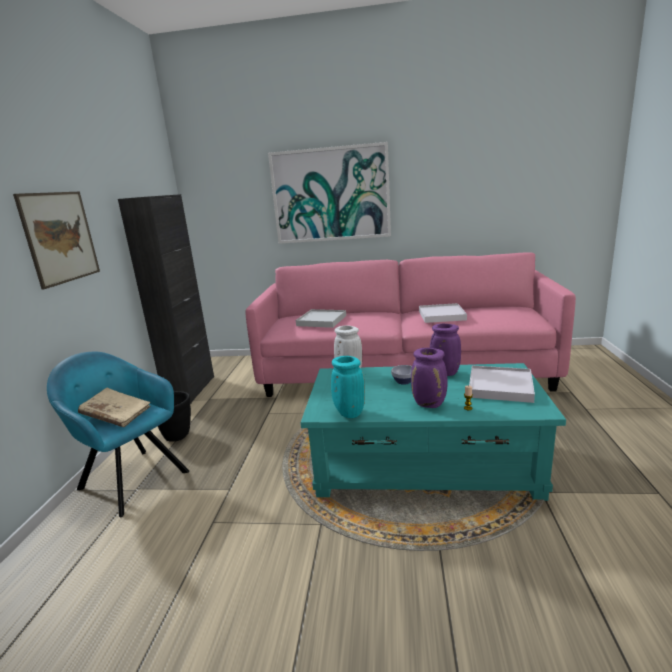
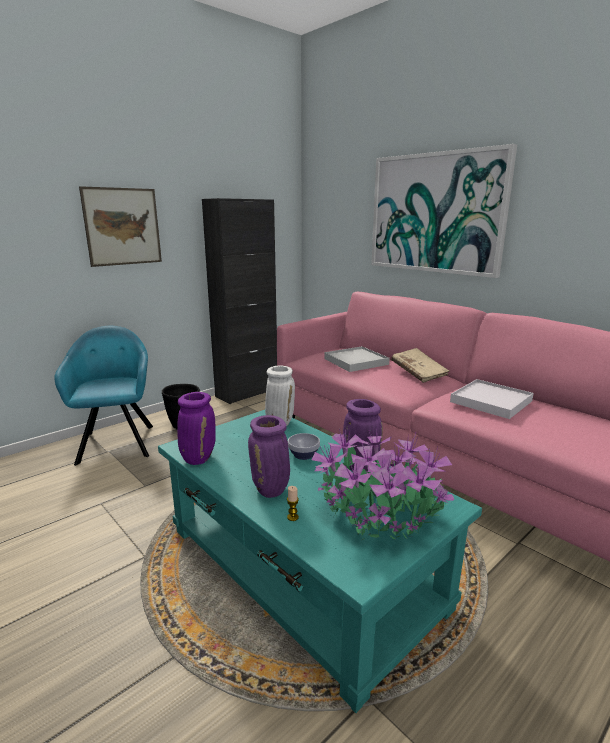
camera: 40 degrees right, 0 degrees up
(117, 416) = (105, 384): beige book -> beige book (418, 373)
(348, 413) = (198, 458): turquoise vase -> purple vase
(500, 386) = (381, 516): white tray -> potted plant

